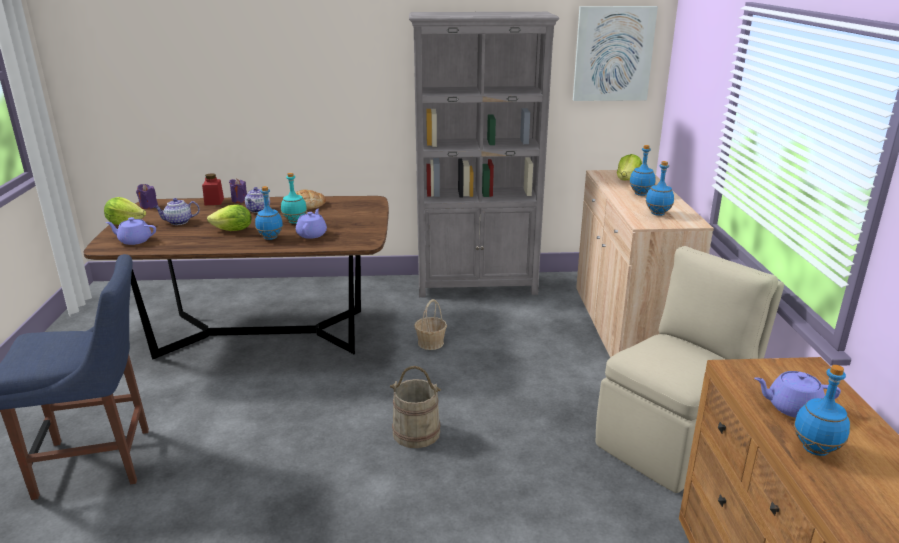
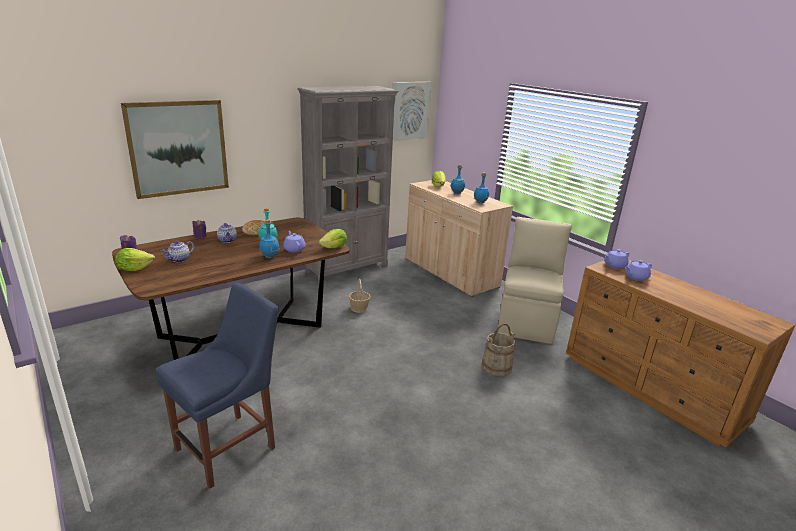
camera: 35 degrees left, 0 degrees up
(134, 241) = (167, 279): purple teapot -> purple teapot (614, 266)
(214, 201) = (181, 240): red jar -> none
(233, 230) = (234, 257): lettuce -> lettuce (334, 248)
(247, 88) = (178, 148): none -> picture
(416, 432) = (409, 358): beige bucket -> beige bucket (496, 366)
(815, 450) = (661, 290): blue bottle -> none

